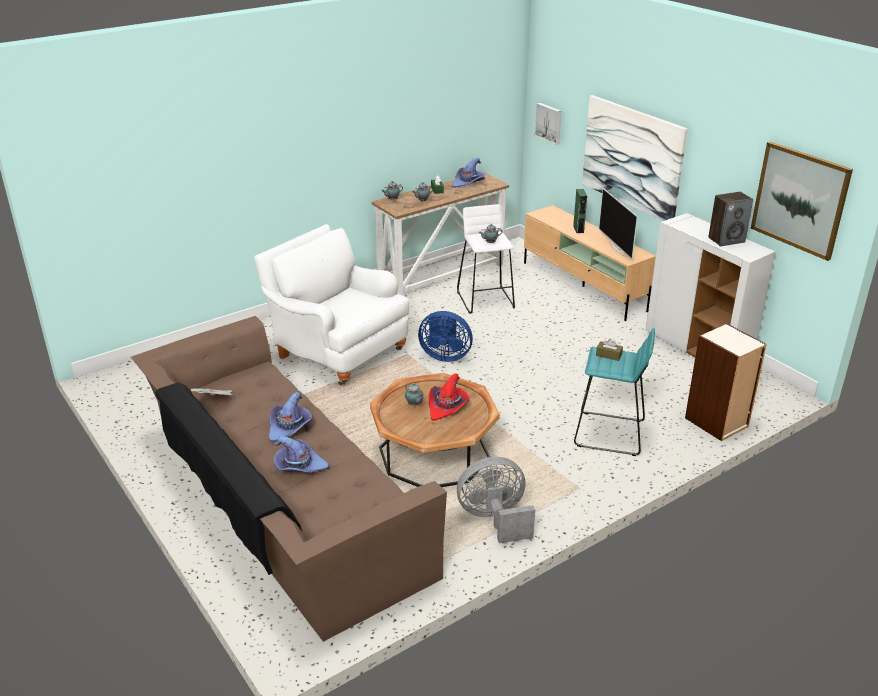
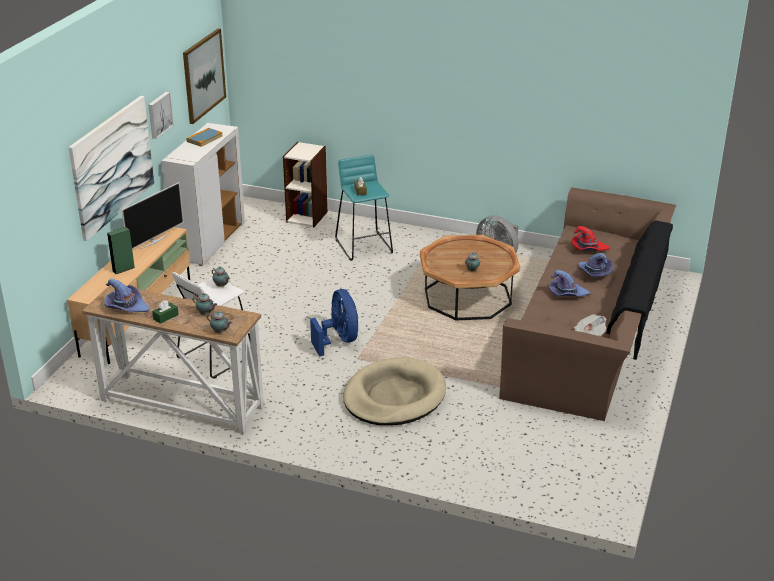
camera: 125 degrees left, 0 degrees up
(337, 351) = (394, 396): white armchair -> beige dog bed
(447, 407) = (458, 258): red hat -> red hat (588, 248)
(549, 123) = (36, 223): picture -> picture (159, 114)
(726, 240) = (204, 138): speaker -> book

